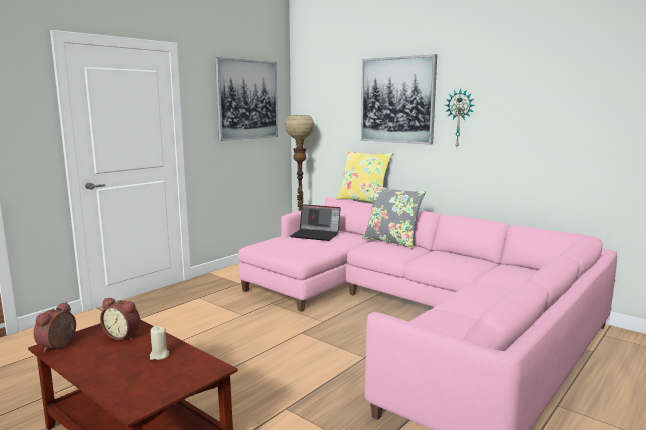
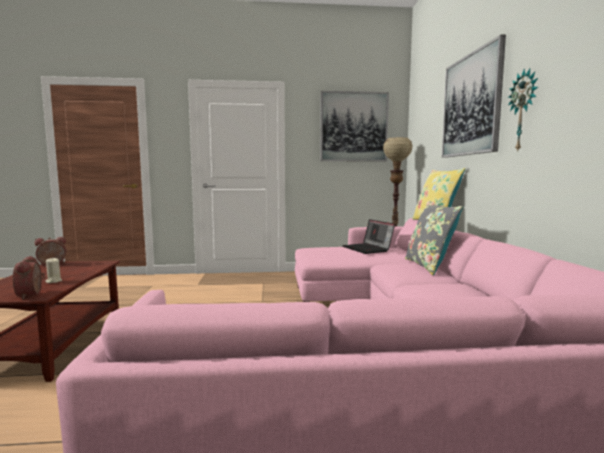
camera: 45 degrees right, 5 degrees down
(123, 335) = (81, 268): alarm clock -> alarm clock (32, 294)

